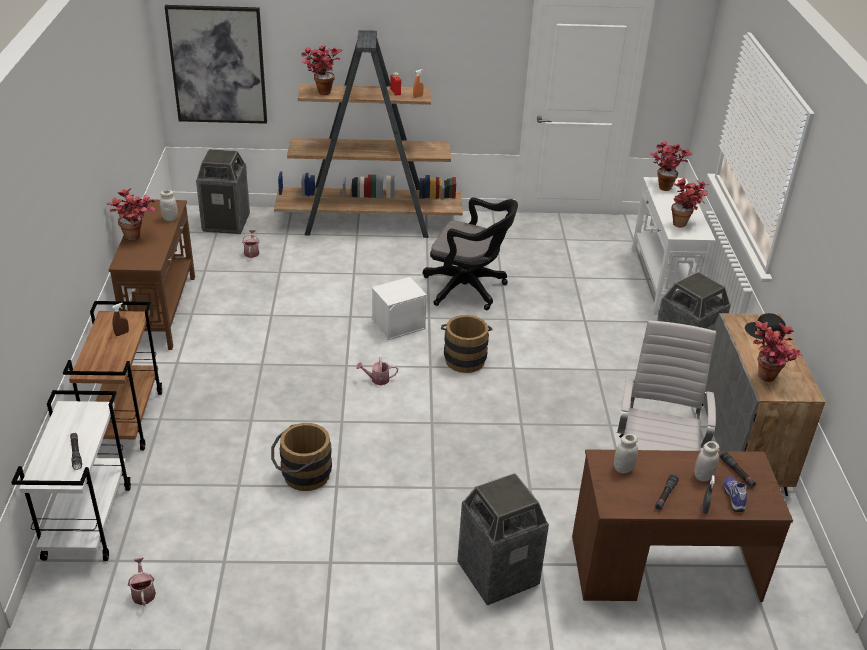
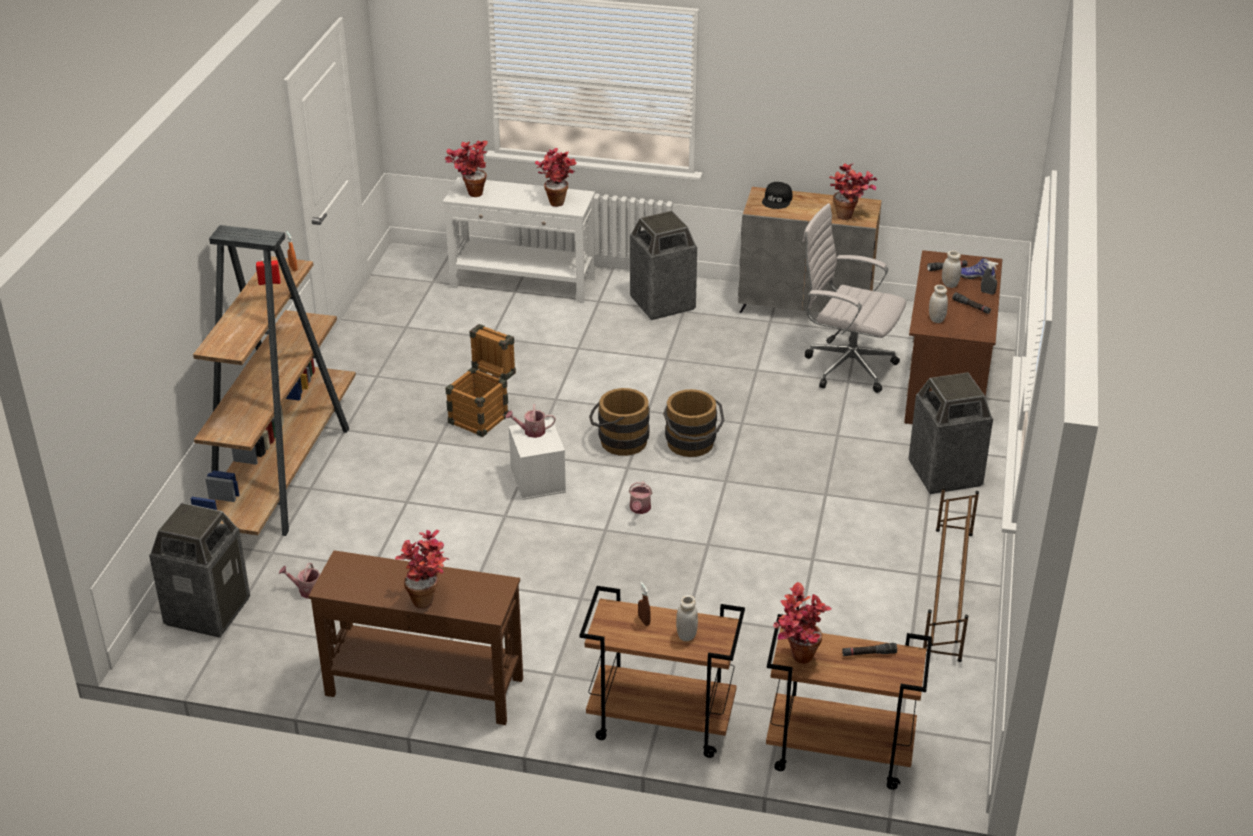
camera: 75 degrees left, 0 degrees up
(87, 521) = (837, 754): white cart -> brown cart
(143, 592) = (947, 708): watering can -> watering can (531, 431)
(170, 219) = (383, 566): white jar -> white jar (686, 635)
(218, 65) = (113, 409): picture -> none
(302, 476) = (792, 582): brown bucket -> brown bucket (692, 446)
(306, 585) = (947, 593): none -> brown shoe rack
(321, 91) = (230, 339): potted plant -> potted plant (796, 660)
(469, 289) = (483, 416): black office chair -> crate

